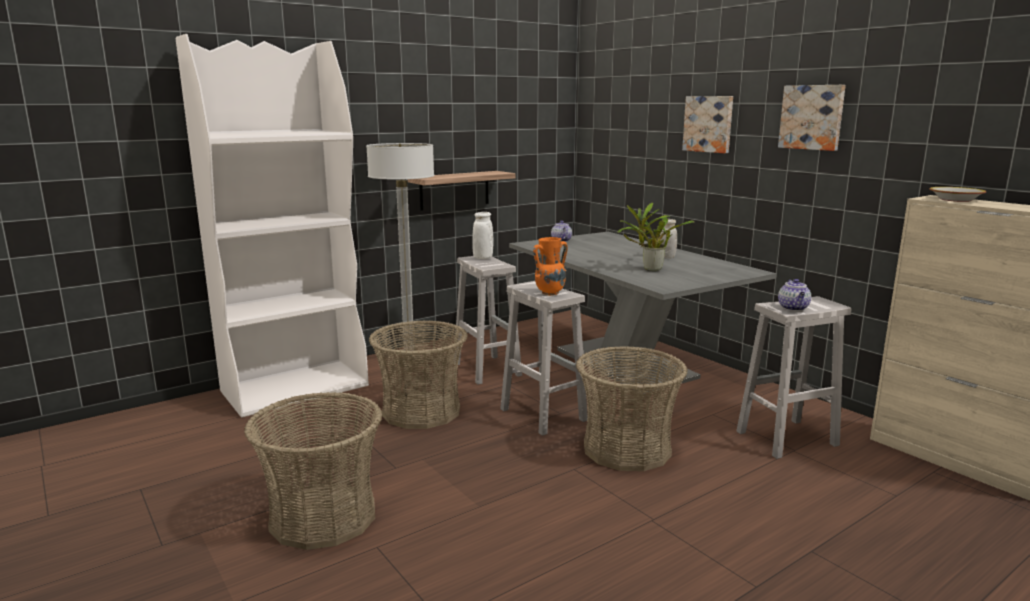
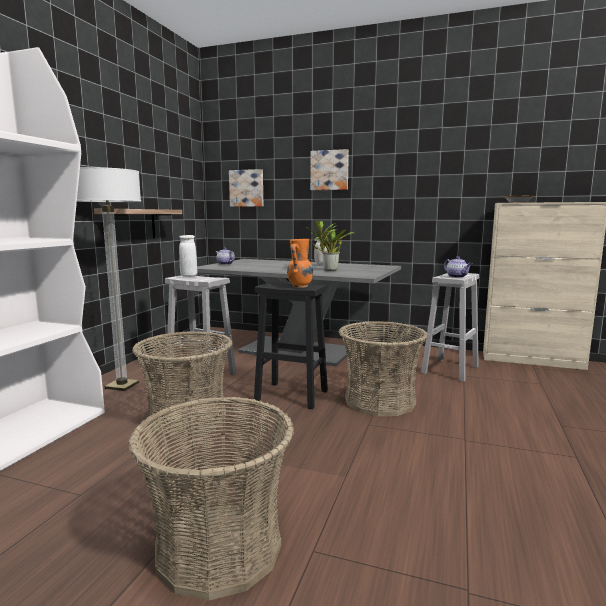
camera: 35 degrees left, 5 degrees down
(542, 414) = (290, 395): white stool -> black stool
(812, 117) = (410, 161): picture -> picture (247, 188)

